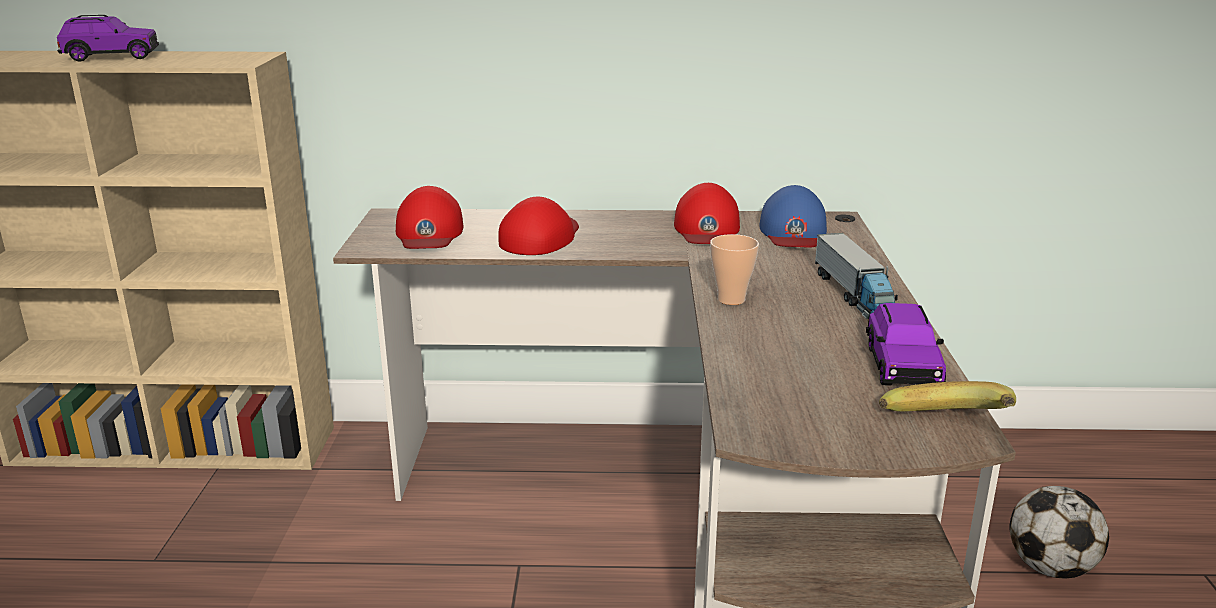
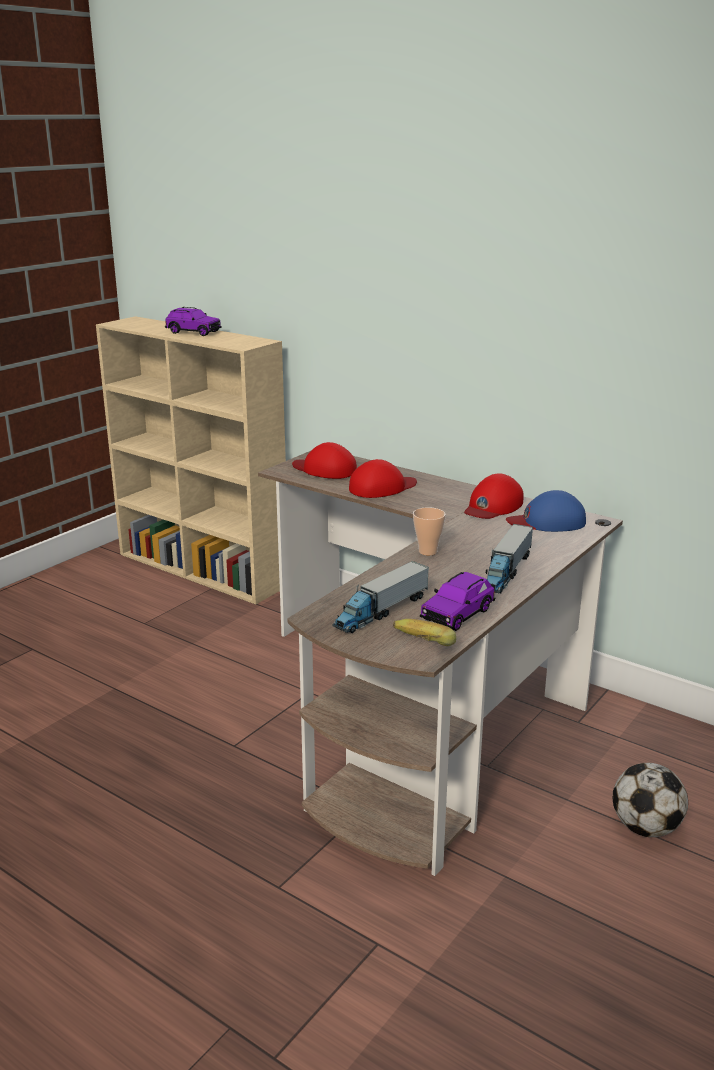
camera: 35 degrees right, 0 degrees up
(429, 232) = (325, 469): red cap -> red cap turned 90 degrees clockwise
(793, 231) = (547, 522): blue cap -> blue cap turned 45 degrees clockwise
(815, 393) = (381, 611): none -> toy truck

